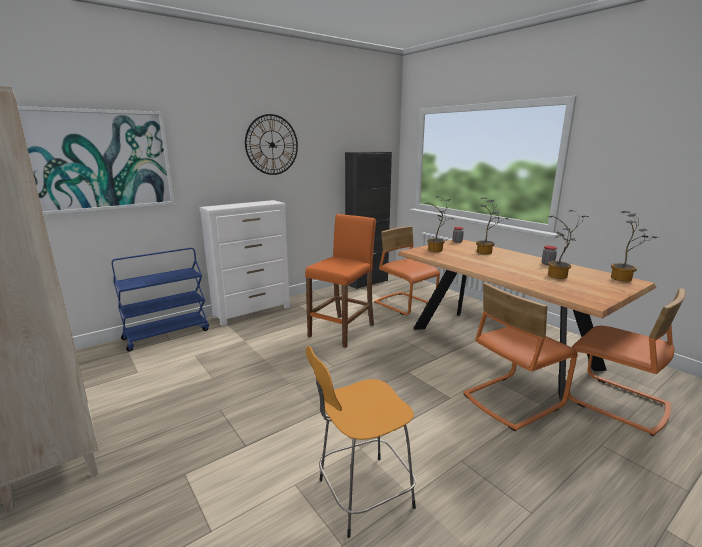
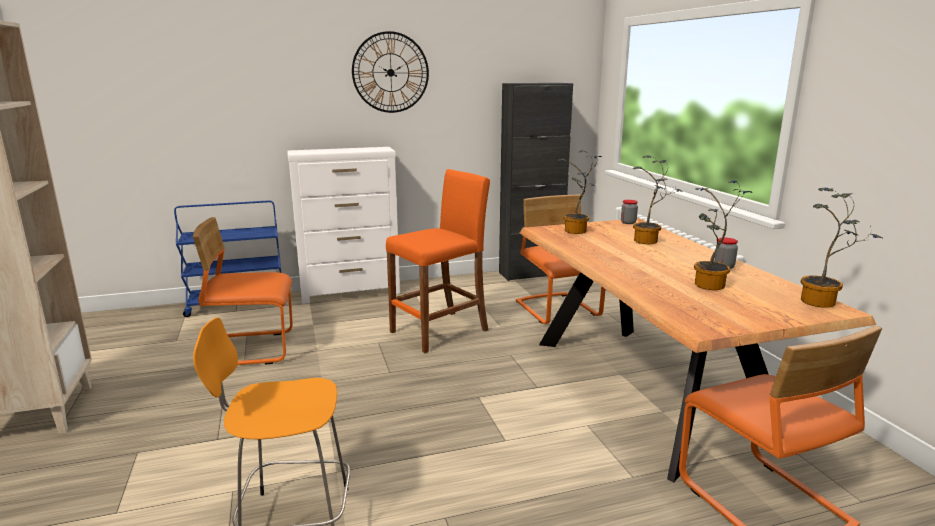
camera: 20 degrees right, 0 degrees up
(100, 160) = (171, 90): picture -> none
(512, 399) = (593, 462): orange chair -> orange chair (248, 349)

